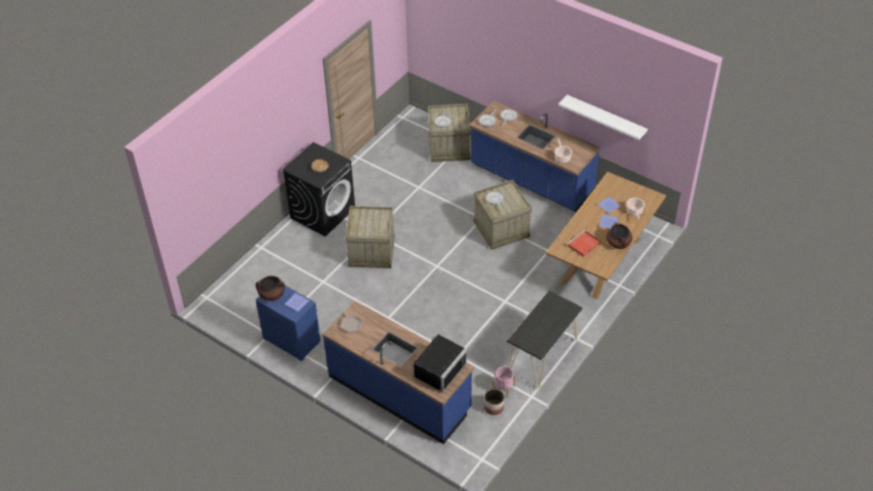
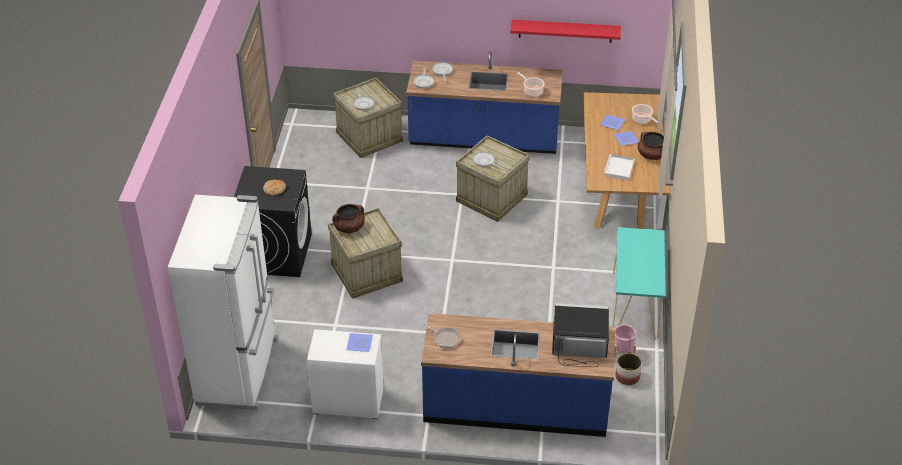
camera: 30 degrees left, 5 degrees down
(239, 288) = (239, 371): none -> white fridge
(272, 295) = (322, 346): brown cooking pot -> brown cooking pot (349, 228)
(291, 340) = (348, 401): blue dresser -> white dresser
(437, 369) = (579, 345): black microwave -> black microwave turned 90 degrees counterclockwise
(542, 356) = (635, 305): black console table -> turquoise console table
(583, 245) = (619, 169): red tray -> white tray
(606, 117) = (565, 31): white shelf -> red shelf

